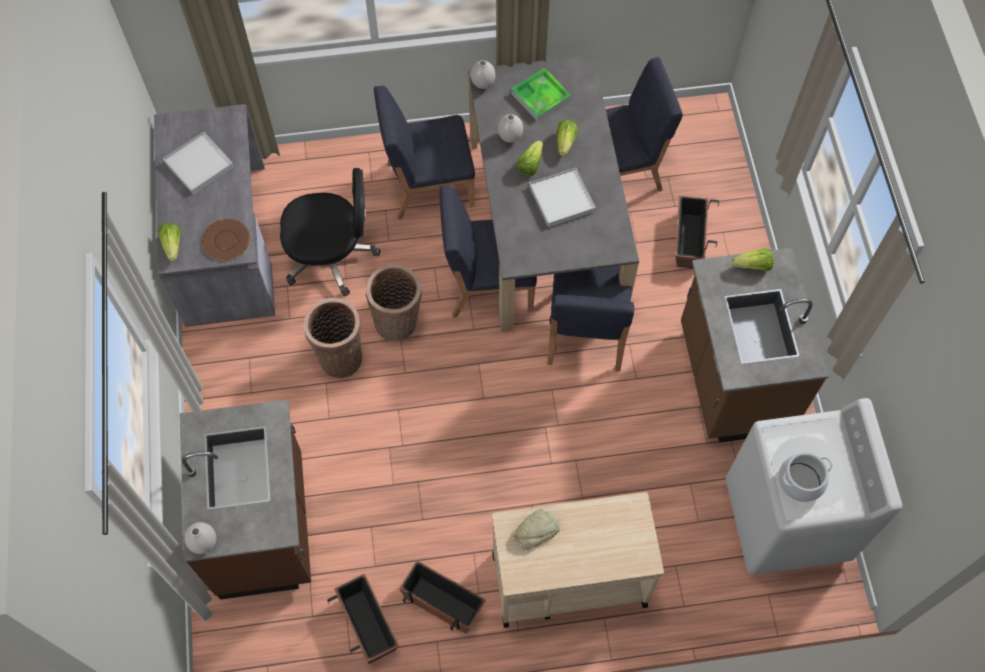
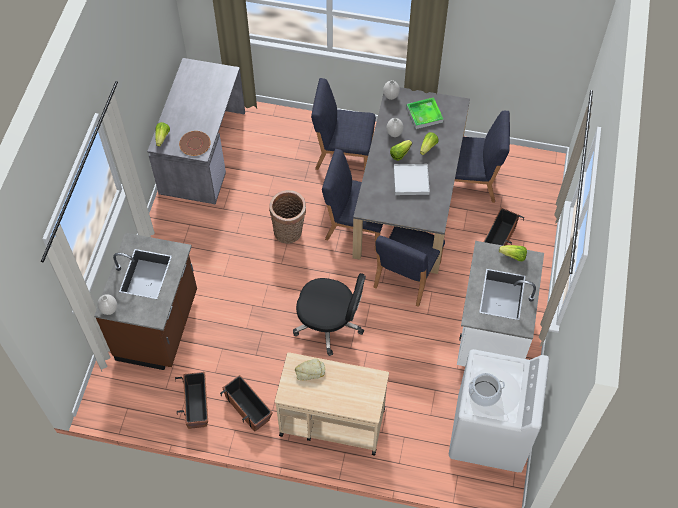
camera: 20 degrees right, 5 degrees down
(199, 165) = (197, 95): white tray -> none
(332, 255) = (265, 179): black office chair -> black office chair (329, 324)
(340, 356) = (245, 241): basket -> none
(731, 379) = (490, 335): brown counter -> white counter

